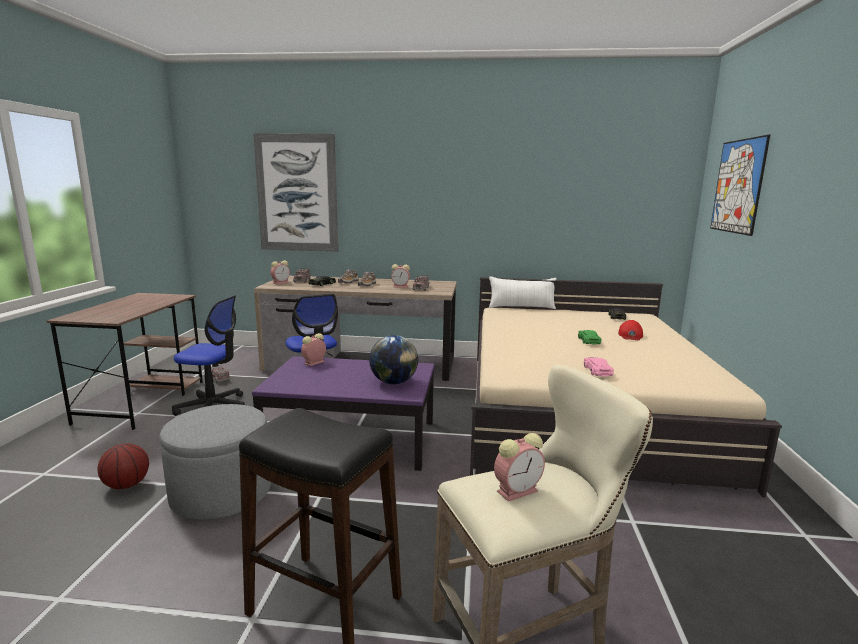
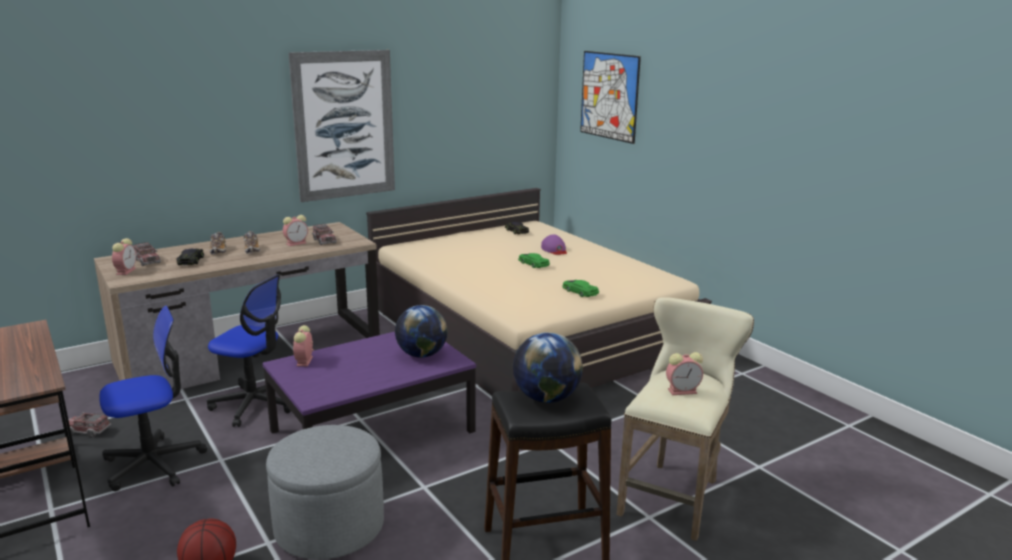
camera: 40 degrees left, 5 degrees up
(297, 193) = (100, 135): picture -> picture (344, 125)
(320, 429) = (546, 398): none -> globe
(518, 490) = (683, 391): alarm clock -> alarm clock turned 60 degrees clockwise
(521, 307) = (417, 238): white pillow -> none
(597, 370) = (579, 291): pink toy car -> green toy car
(630, 335) = (554, 250): red cap -> purple cap

